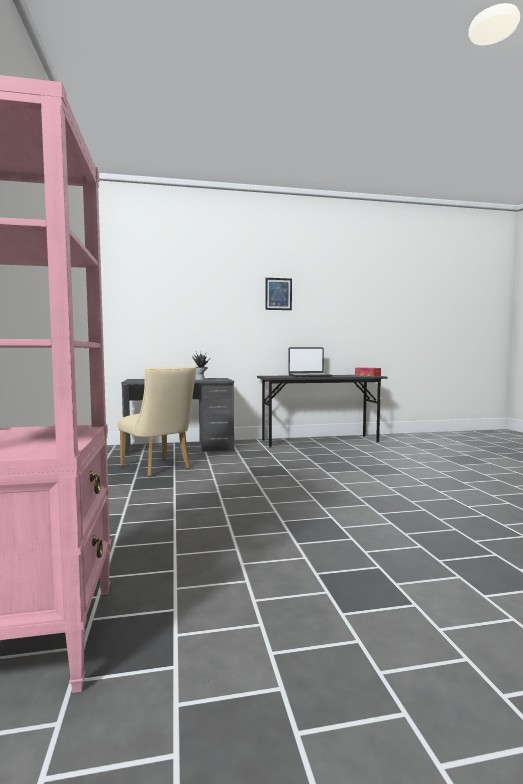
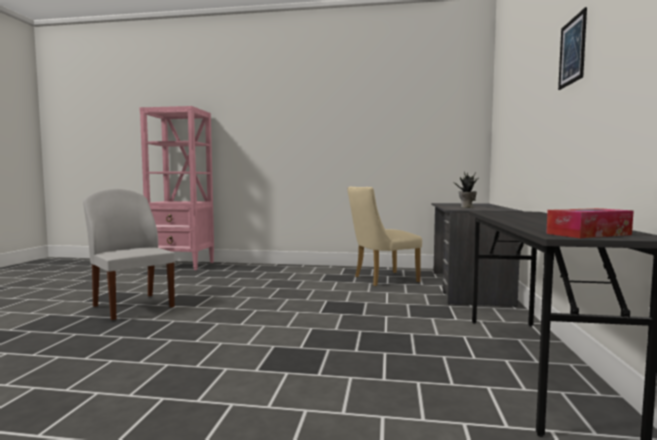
camera: 110 degrees right, 0 degrees up
(309, 376) = (528, 218): laptop -> none
(375, 550) = (132, 306): none -> white chair

